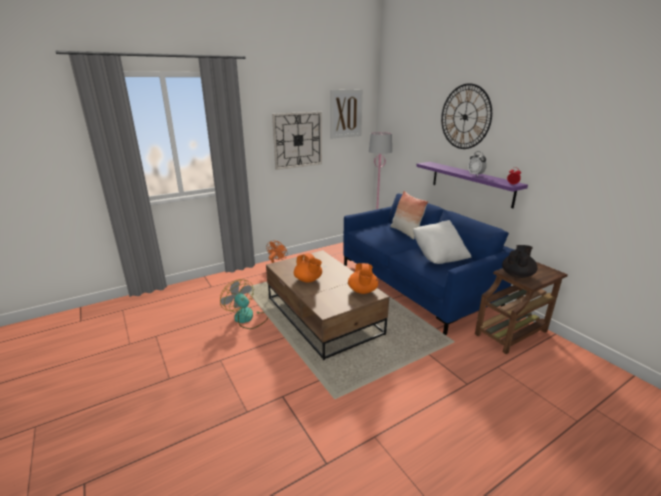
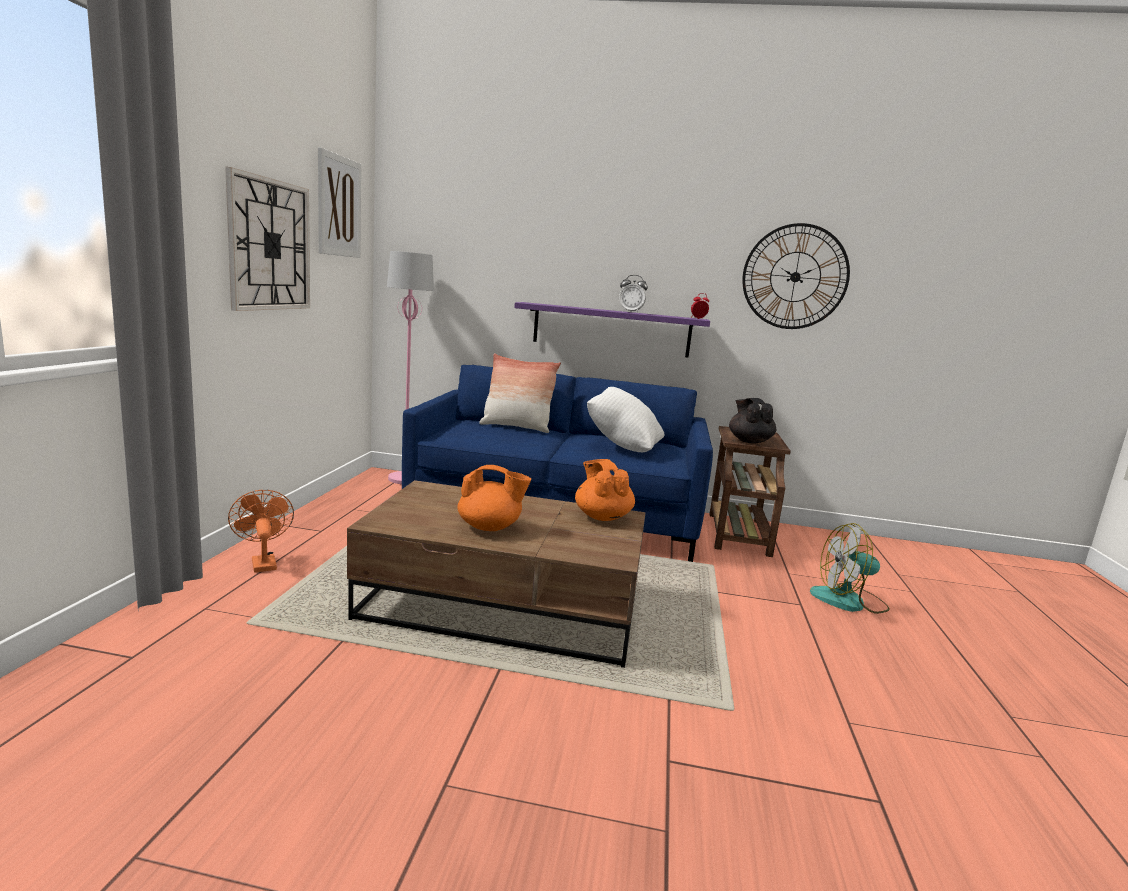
camera: 50 degrees left, 10 degrees down
(247, 318) = (362, 676): fan -> fan (849, 601)
(362, 291) = (602, 516): orange teapot -> orange teapot turned 150 degrees counterclockwise
(465, 117) = (591, 224): wall clock -> wall clock (795, 277)

